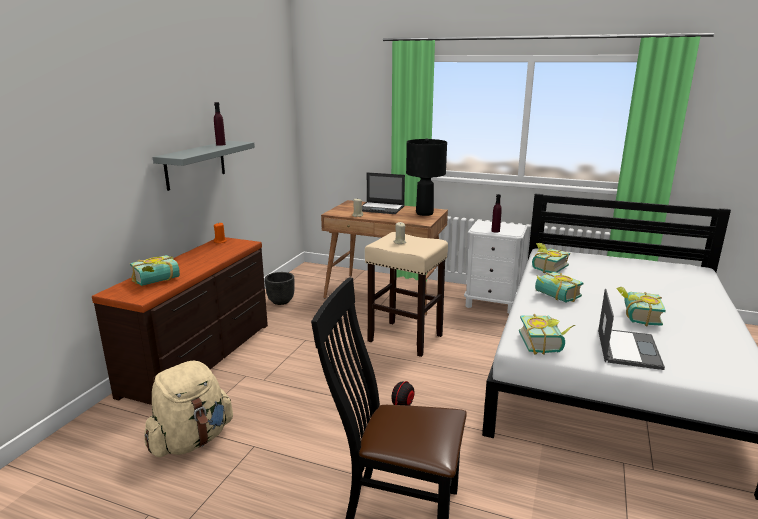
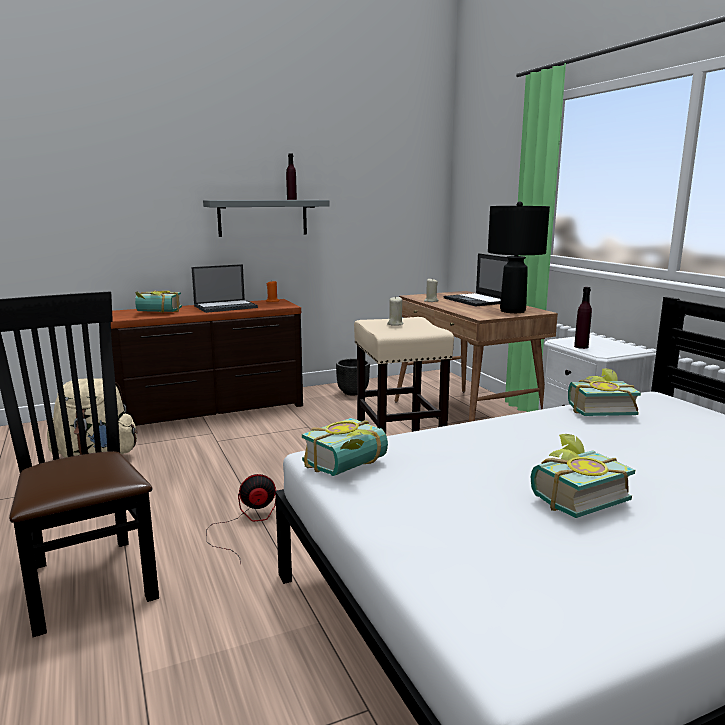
camera: 45 degrees right, 5 degrees down
(554, 297) = (510, 436): book -> none
(628, 348) = (439, 515): laptop -> laptop (226, 306)

